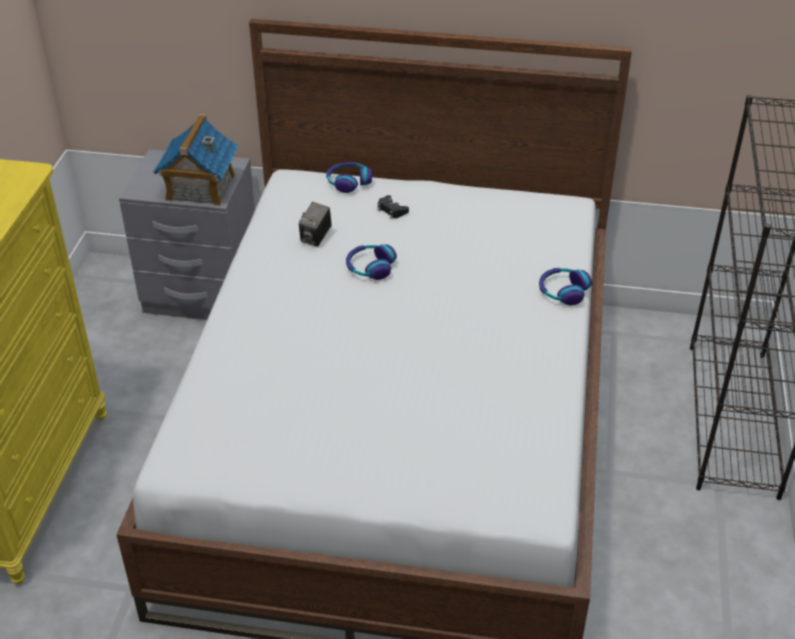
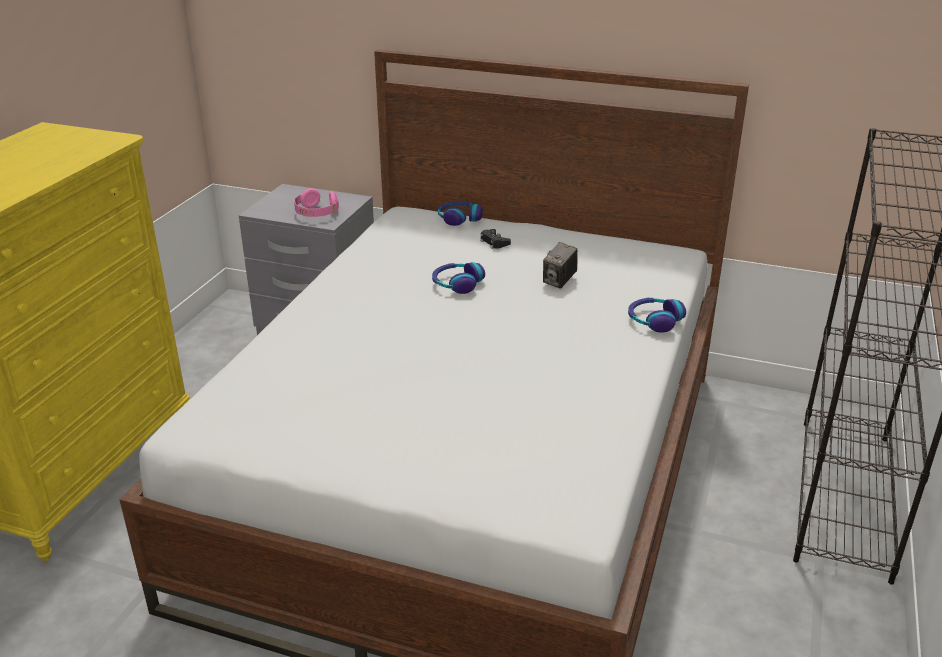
camera: 10 degrees right, 10 degrees down
(200, 188) = (316, 213): toy house -> pink headphones
(316, 238) = (411, 257): camera -> camera (559, 281)

